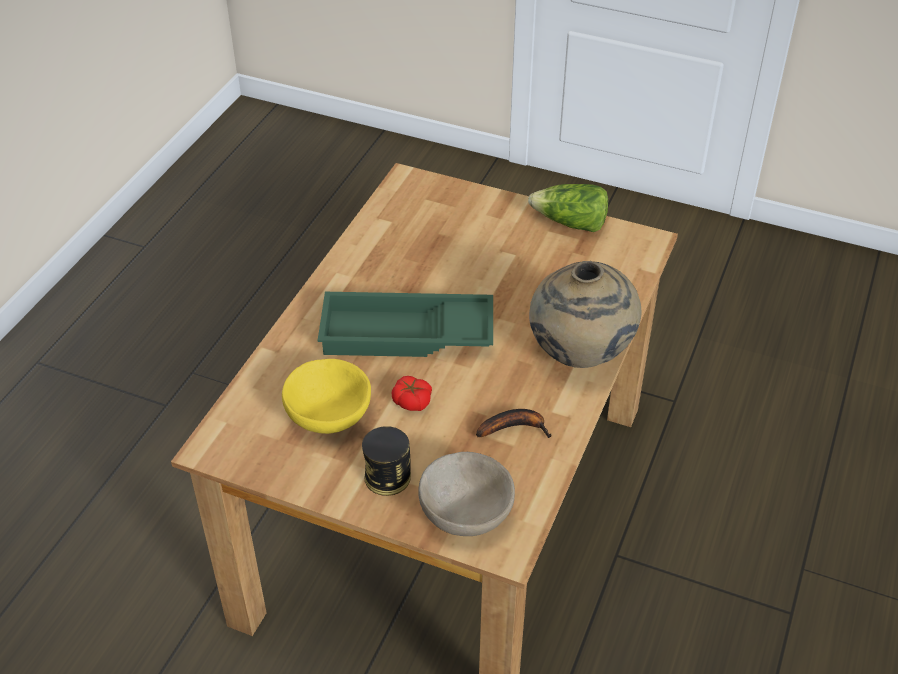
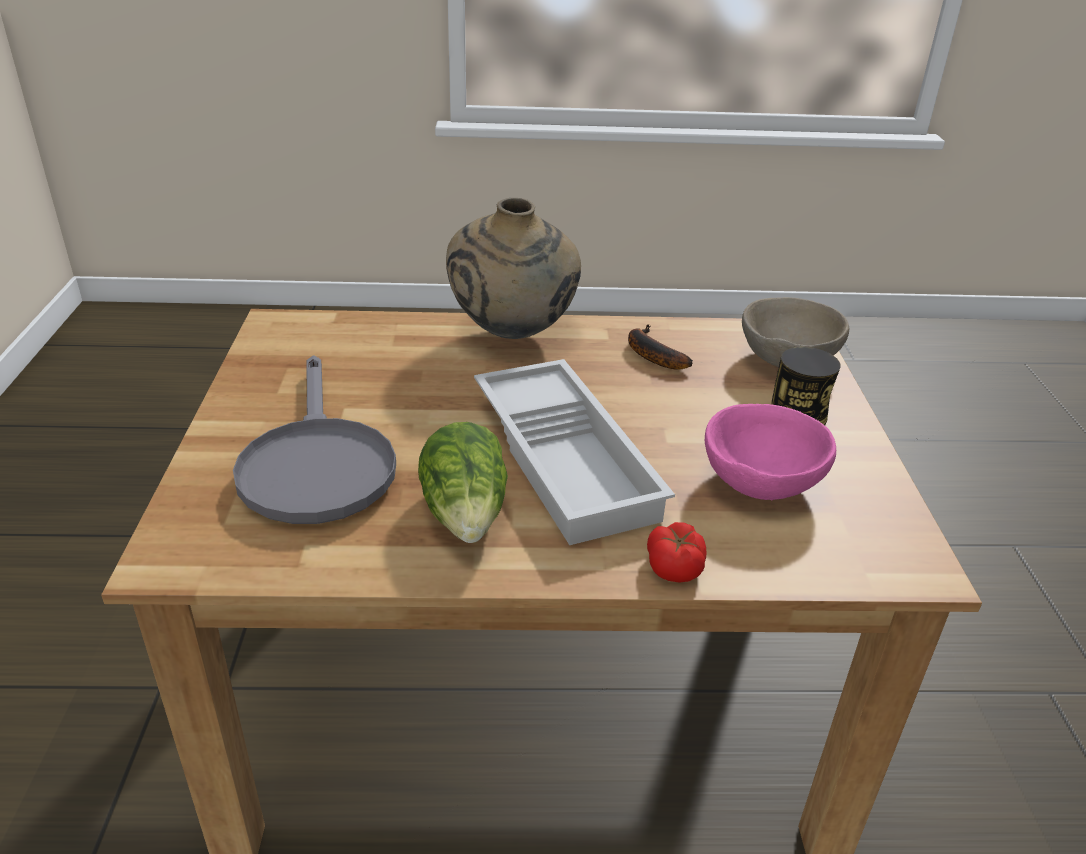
camera: 115 degrees left, 10 degrees down
(329, 416) = (760, 481): yellow bowl -> pink bowl
(405, 335) = (569, 459): green tray -> white tray
(412, 401) = (677, 425): tomato -> tomato (675, 566)
(459, 234) = (316, 464): none -> grey frying pan
(570, 223) = (254, 378): lettuce -> lettuce (466, 514)

